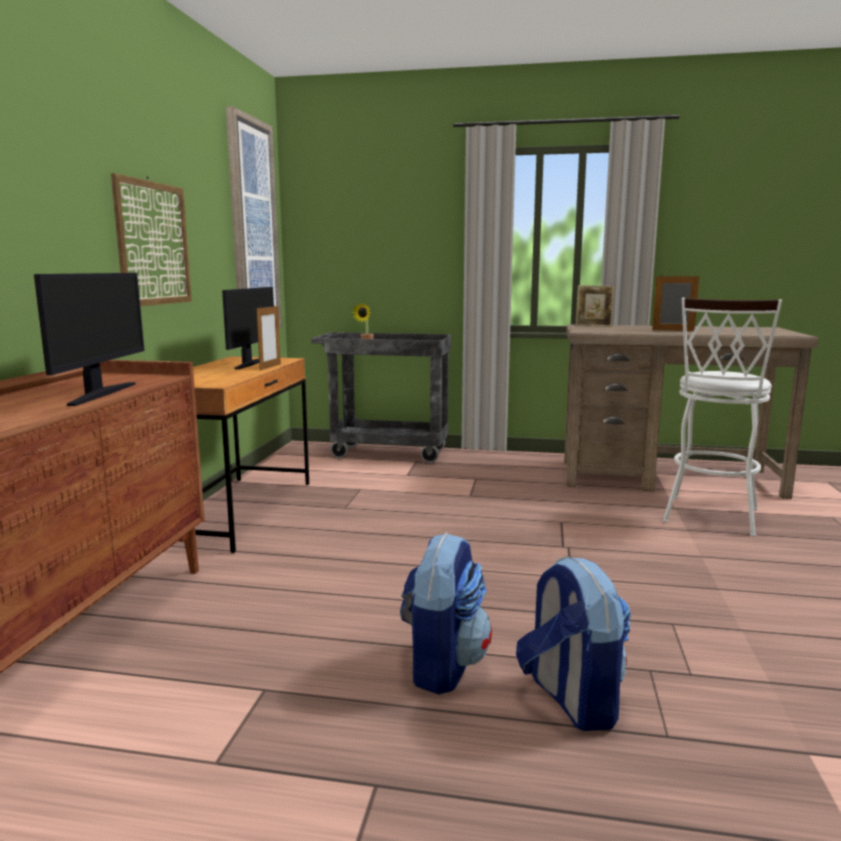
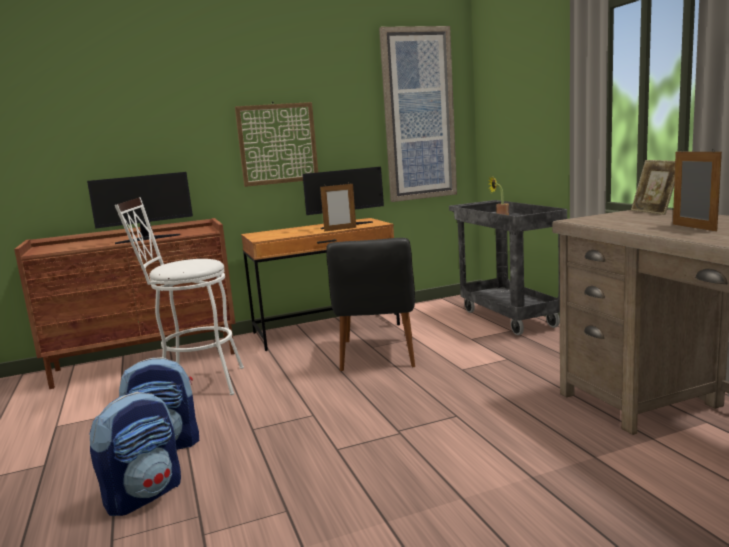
camera: 60 degrees right, 0 degrees up
(368, 510) = (378, 353): none -> black chair
(709, 518) = (595, 483): white stool -> white stool (195, 384)

